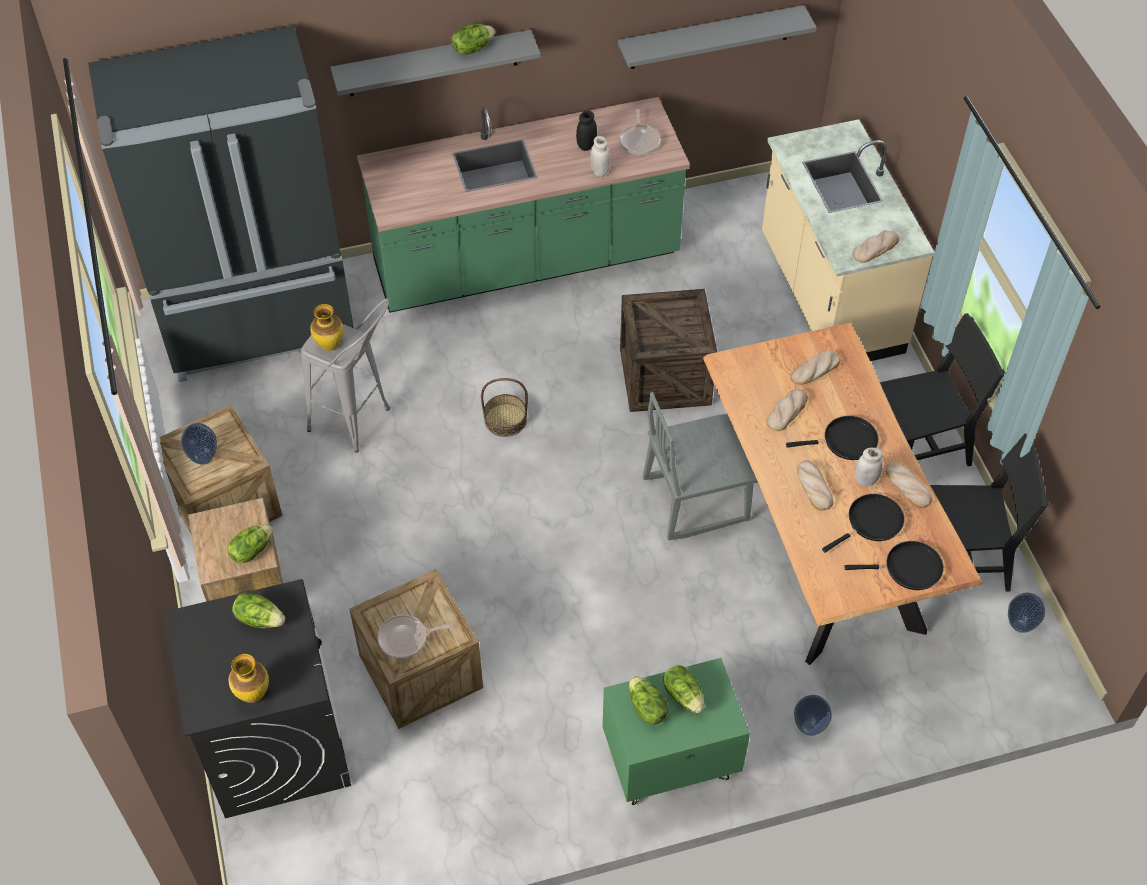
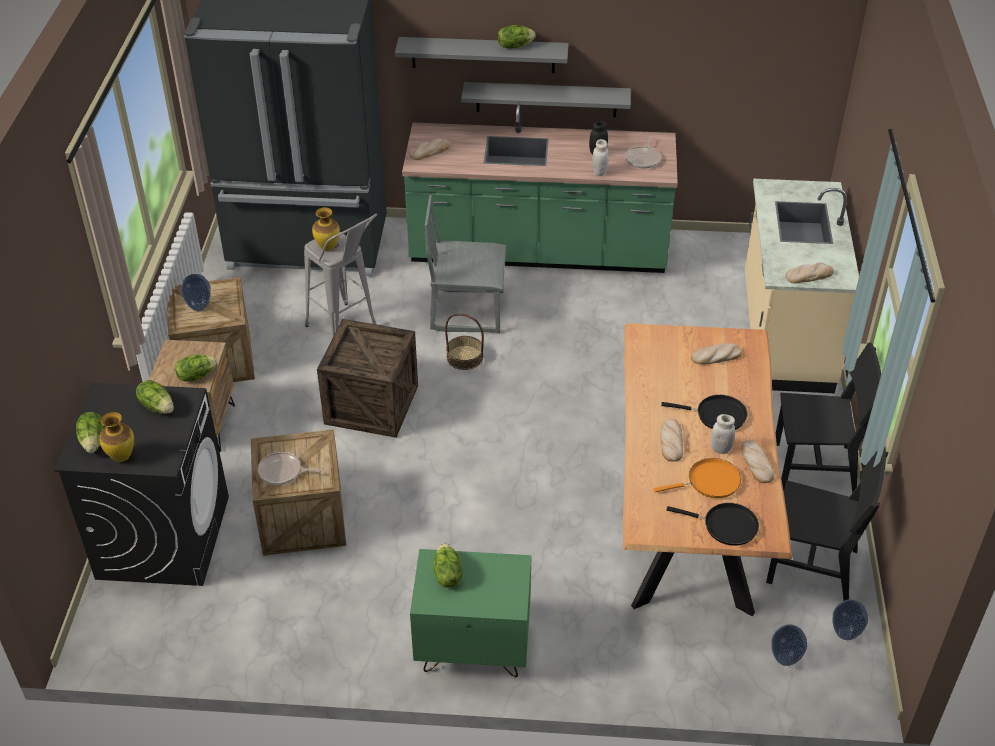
camera: 20 degrees right, 10 degrees down
(665, 376) = (613, 359): crate -> crate (371, 404)
(684, 695) = (484, 574): lettuce -> lettuce (93, 441)
(695, 498) = (594, 454): grey chair -> grey chair (467, 310)
(710, 37) = (726, 88): grey shelf -> grey shelf (546, 99)
(787, 411) = (676, 380): bread -> bread (430, 151)
(809, 728) = (609, 659): vase -> vase (785, 660)
(871, 522) = (709, 482): black frying pan -> orange frying pan

